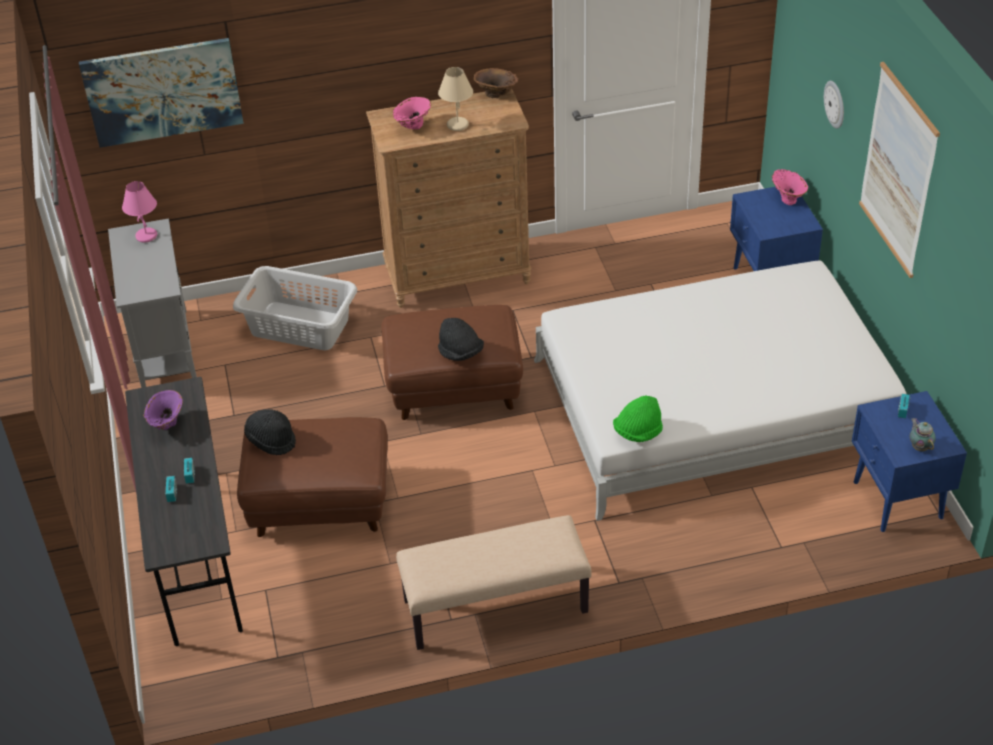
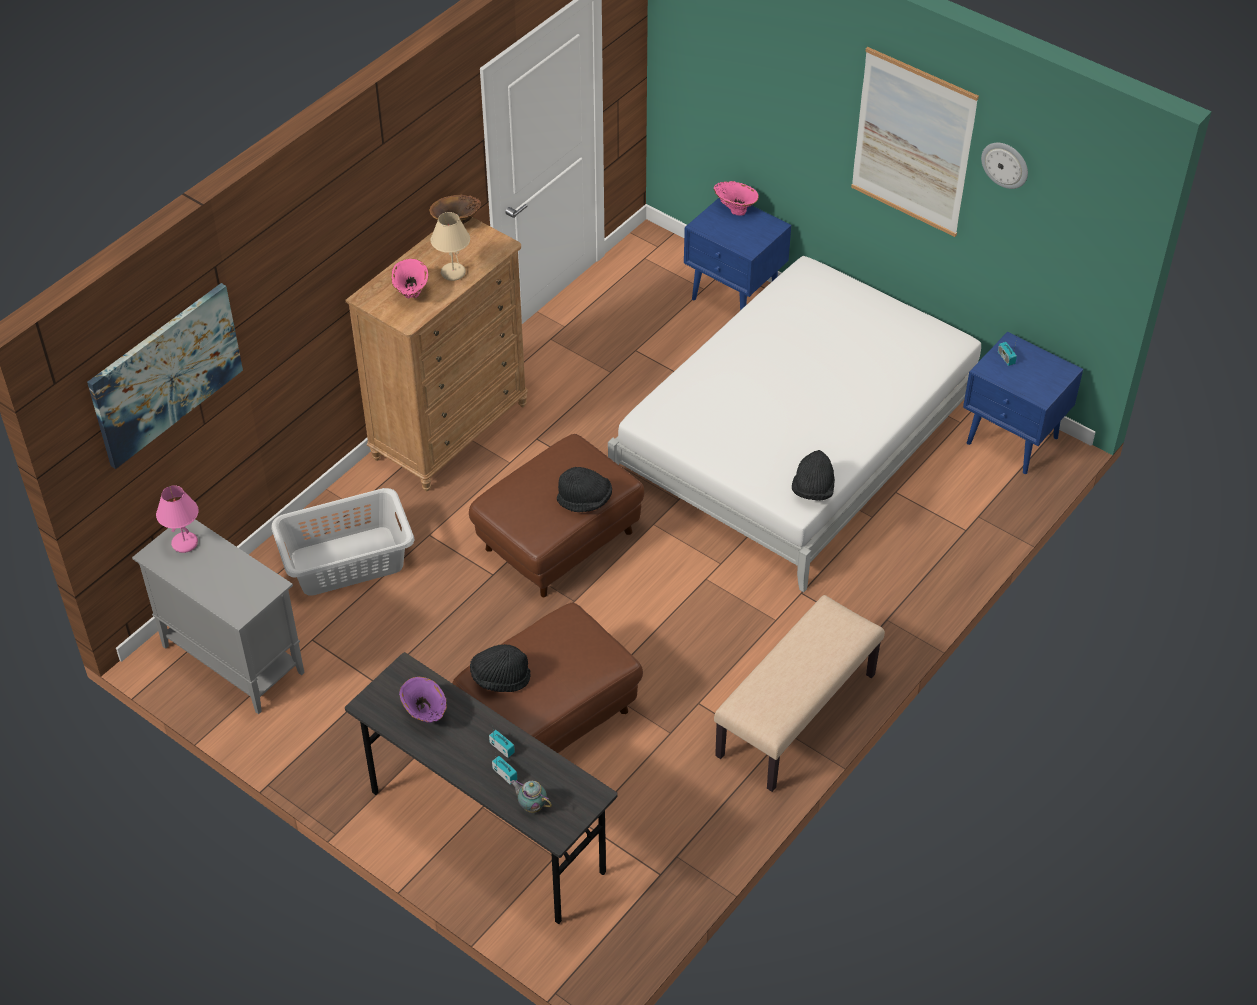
camera: 40 degrees left, 5 degrees up
(638, 432) = (813, 490): green hat -> black hat
(835, 104) = (785, 101): wall clock -> wall clock (1005, 164)
(919, 446) = (1046, 382): teapot -> teapot (531, 805)

